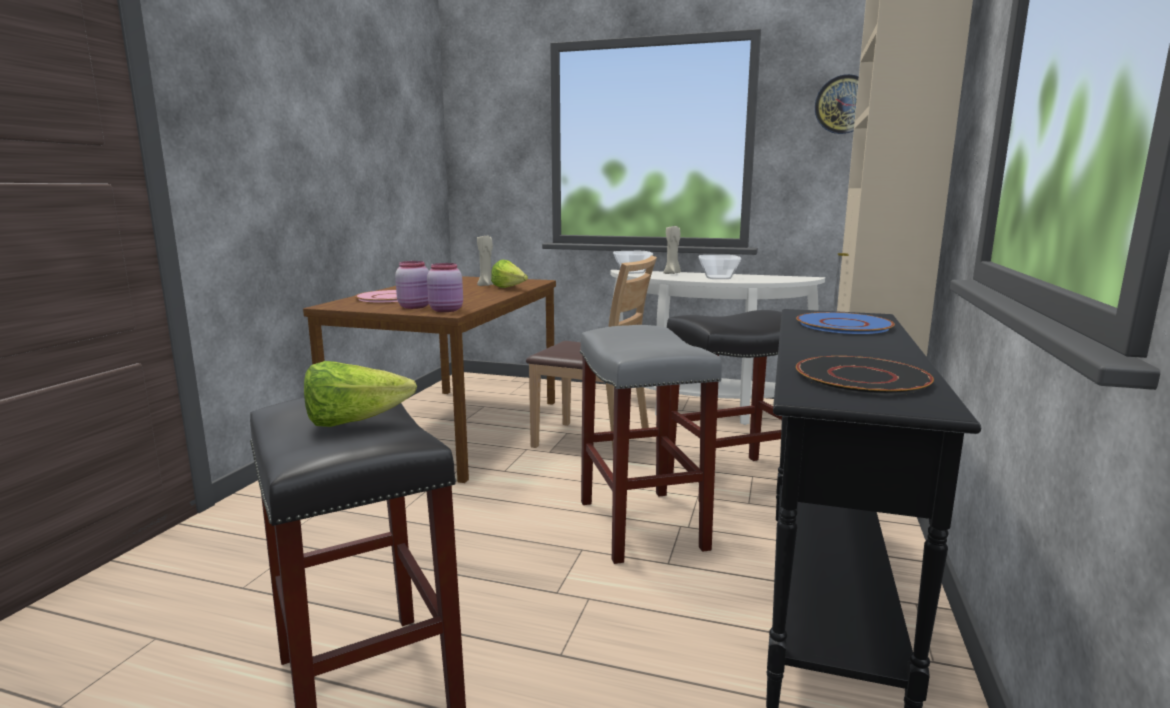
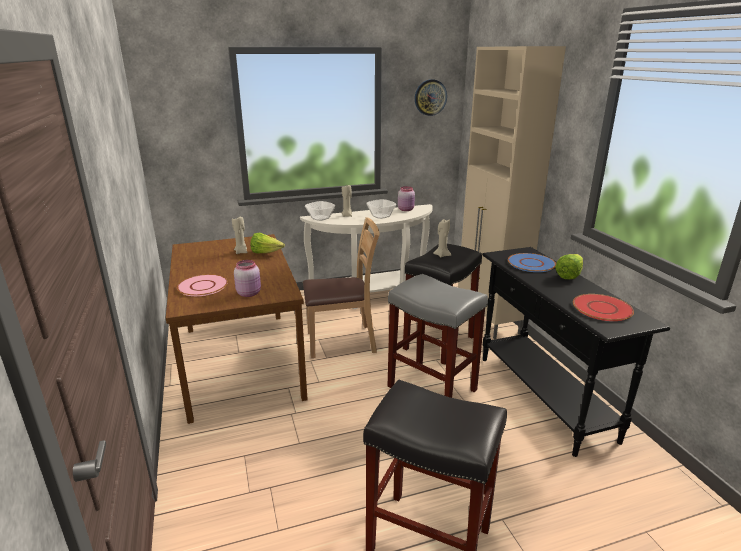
camera: 35 degrees left, 10 degrees up
(354, 422) = (443, 412): lettuce -> lettuce (569, 275)
(447, 310) = (279, 292): pink jar -> pink jar (406, 209)
(735, 317) = (442, 255): none -> beige candle
(862, 378) = (602, 308): black plate -> red plate

